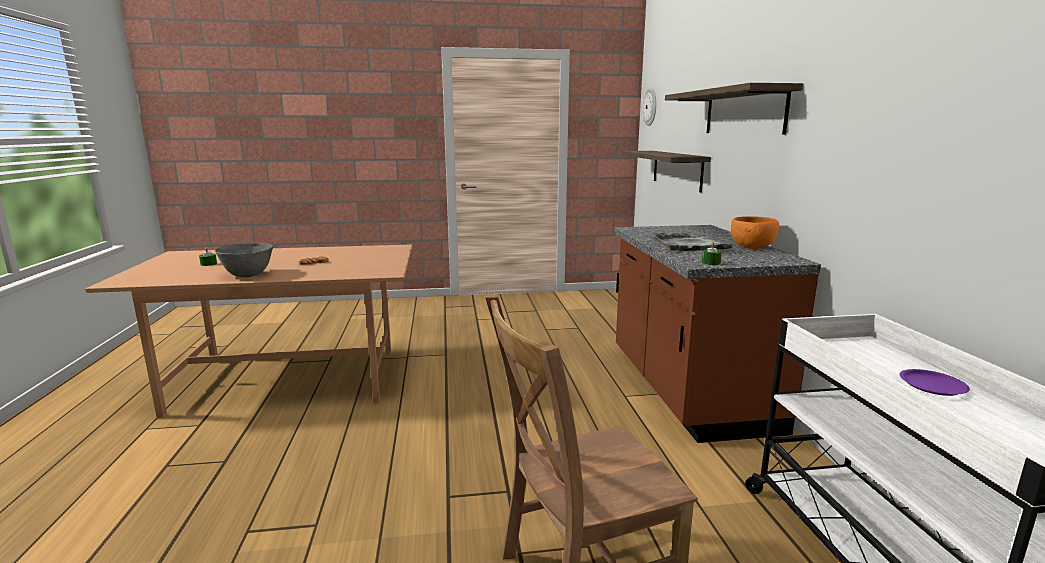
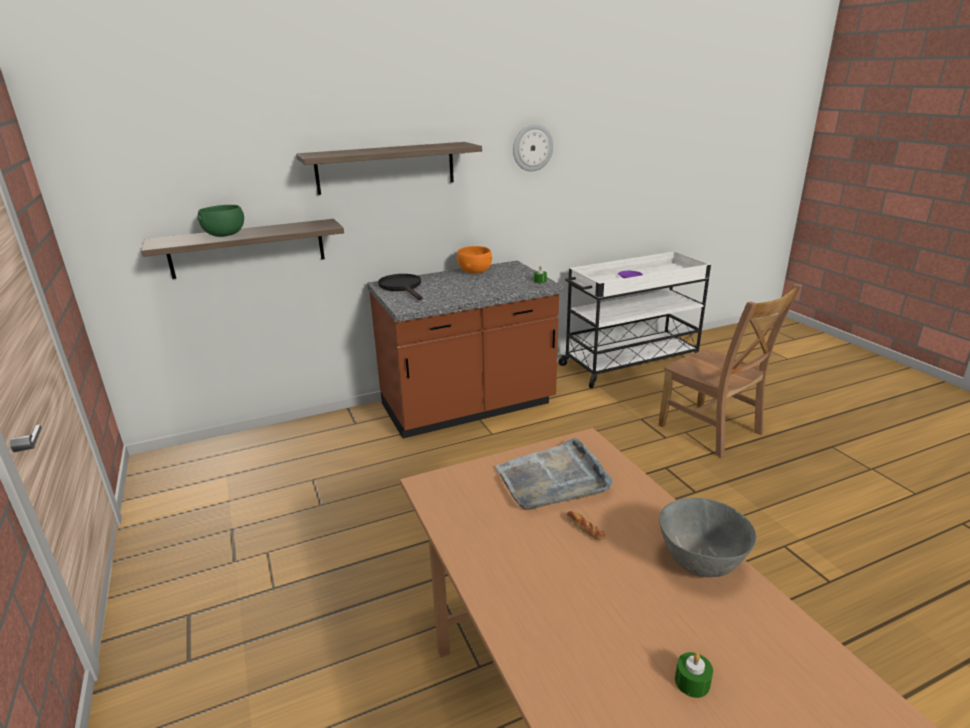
camera: 105 degrees left, 10 degrees up
(650, 107) = (103, 174): wall clock -> wall clock (532, 147)
(654, 152) = (225, 235): none -> green bowl
(688, 245) = (481, 287): grey tray -> grey tray (553, 479)
(691, 230) = (402, 287): none -> black frying pan

